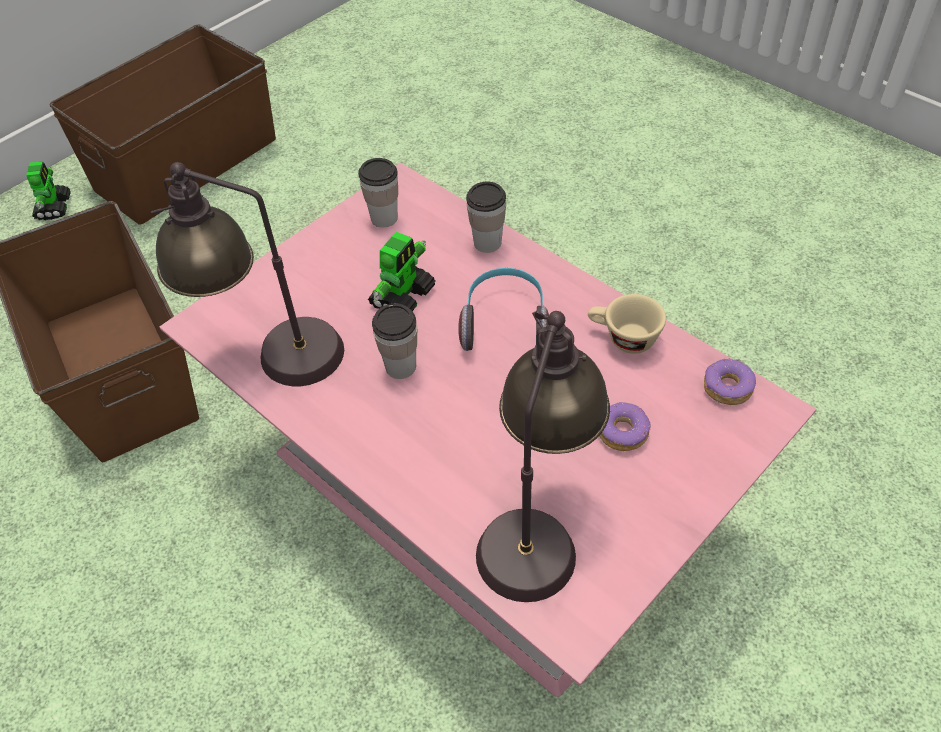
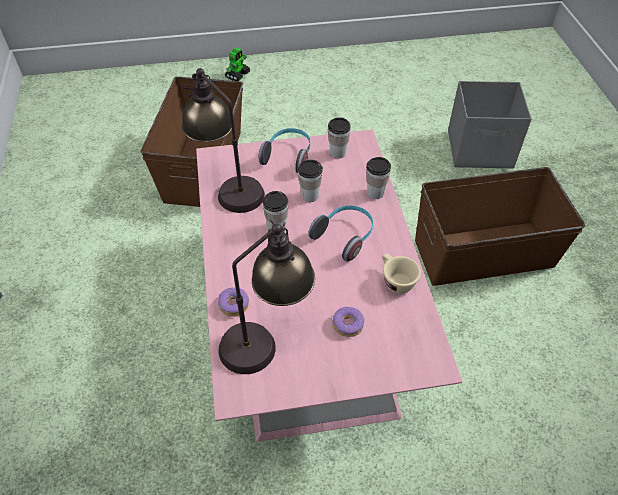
camera: 35 degrees right, 0 degrees up
(185, 164) = (311, 83): brown storage box -> brown storage box (482, 252)
(318, 260) = (288, 156): none -> headphones
(403, 296) = (310, 196): toy robot -> cup
(497, 139) = (480, 150): none -> grey storage box
(727, 388) = (424, 339): donut -> donut (233, 305)

